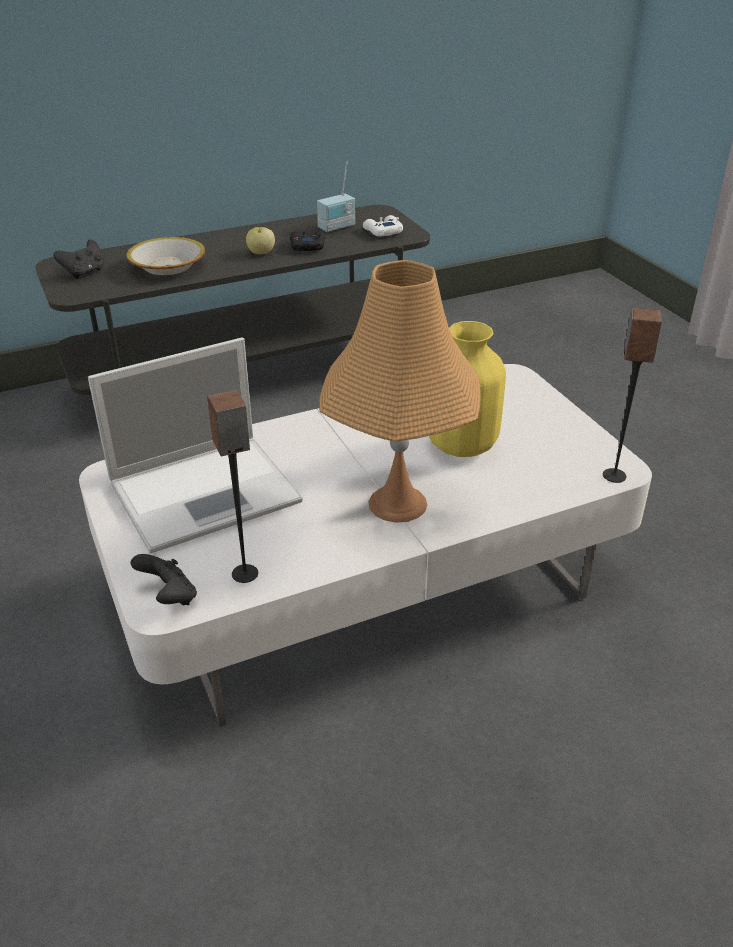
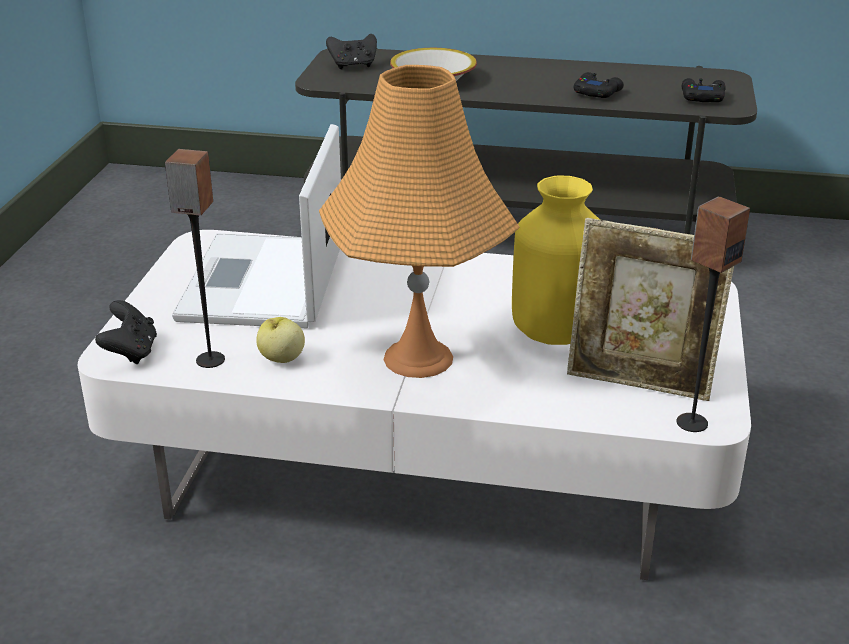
camera: 35 degrees right, 5 degrees down
(208, 491) = (263, 284): laptop -> laptop turned 90 degrees clockwise
(261, 253) = (540, 87): apple -> apple (281, 358)
(337, 227) = (655, 82): radio -> none
(382, 231) = (702, 97): white game controller -> black game controller
(555, 461) = (639, 383): none -> picture frame

